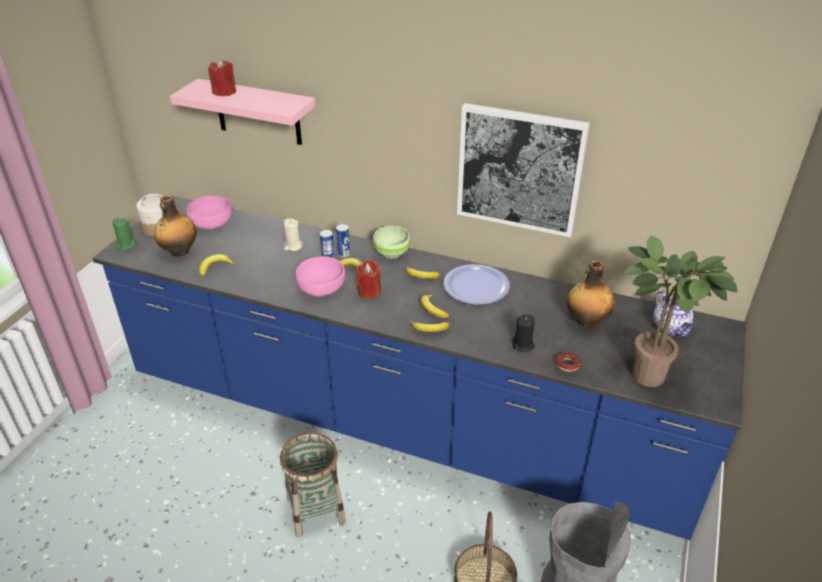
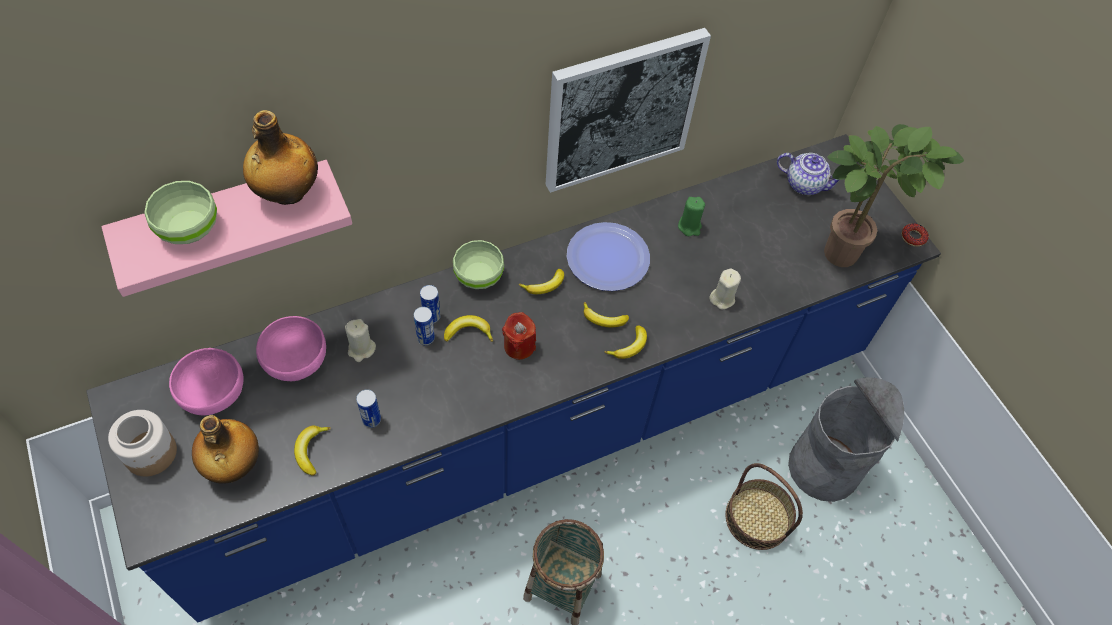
camera: 50 degrees left, 20 degrees up
(126, 245) = (146, 512): green candle -> green candle (689, 226)
(224, 92) = (189, 228): red candle -> green bowl
(256, 273) = (371, 419): none -> can
(322, 287) = (466, 380): pink bowl -> pink bowl (296, 358)
(523, 345) = (722, 298): black candle -> beige candle
(567, 364) = (776, 291): donut -> donut (913, 237)
(586, 321) = (740, 228): bottle -> bottle (287, 193)

